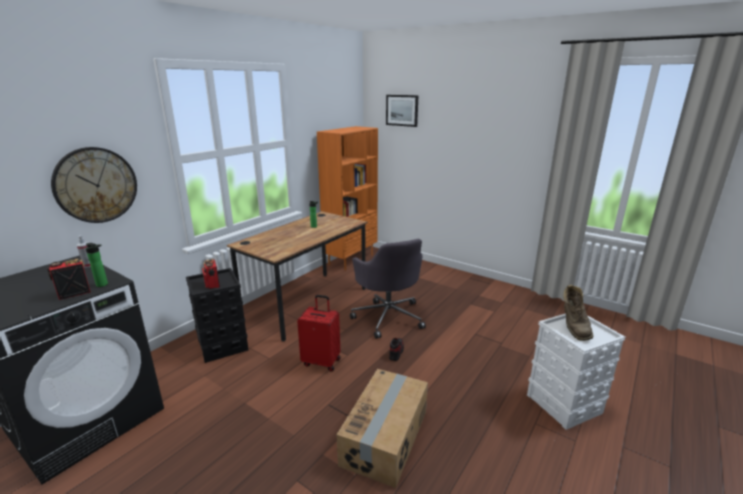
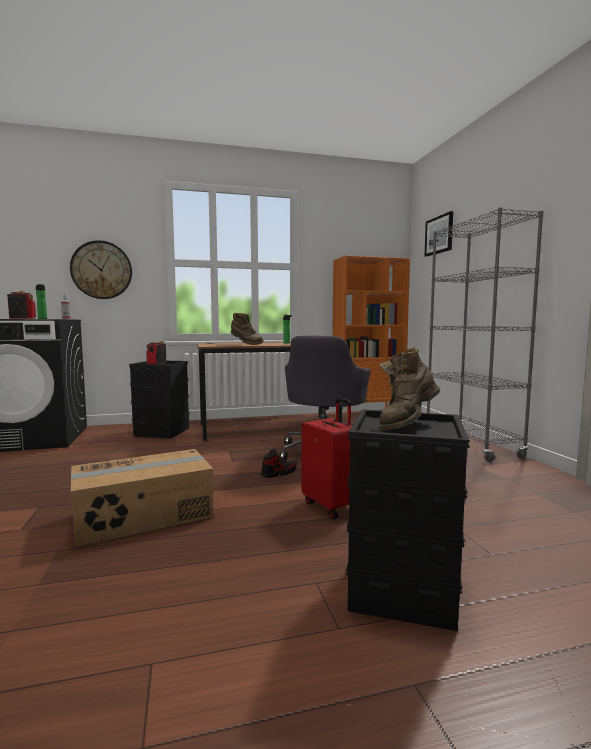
camera: 40 degrees right, 15 degrees down
(291, 240) = (246, 344): none -> brown boot
(322, 361) = (204, 458): red suitcase -> red suitcase (332, 506)
(453, 276) = (471, 445): none -> grey bookcase
(565, 404) = (403, 589): white storage box -> black storage box

